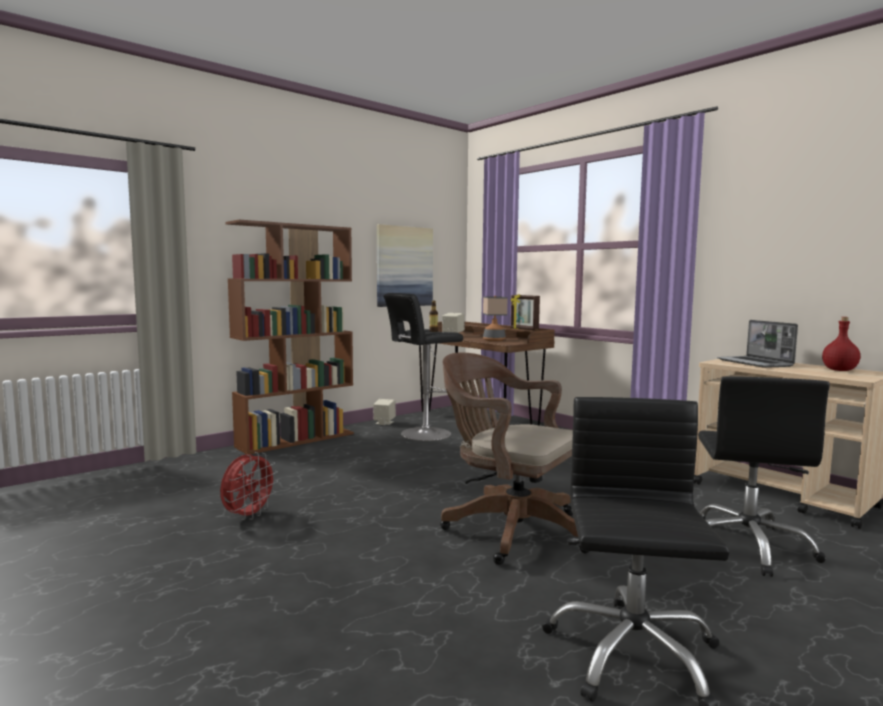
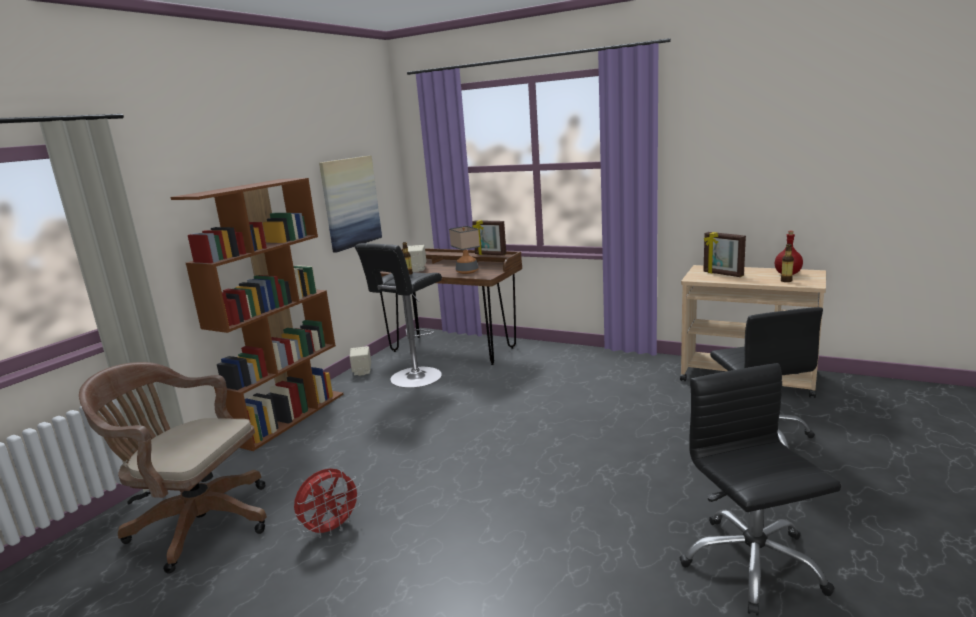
camera: 20 degrees left, 10 degrees up
(248, 516) = (331, 529): red fan -> red fan turned 45 degrees clockwise
(509, 529) = (579, 472): brown office chair -> brown office chair (196, 523)
(755, 363) = (722, 274): laptop -> picture frame
(829, 373) = (786, 281): none -> bottle

